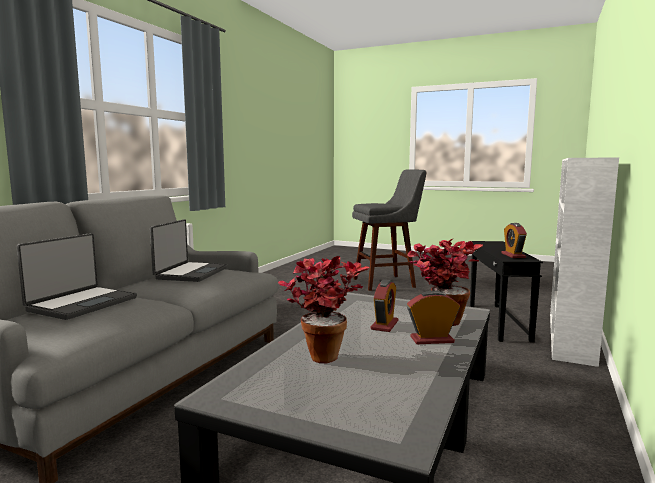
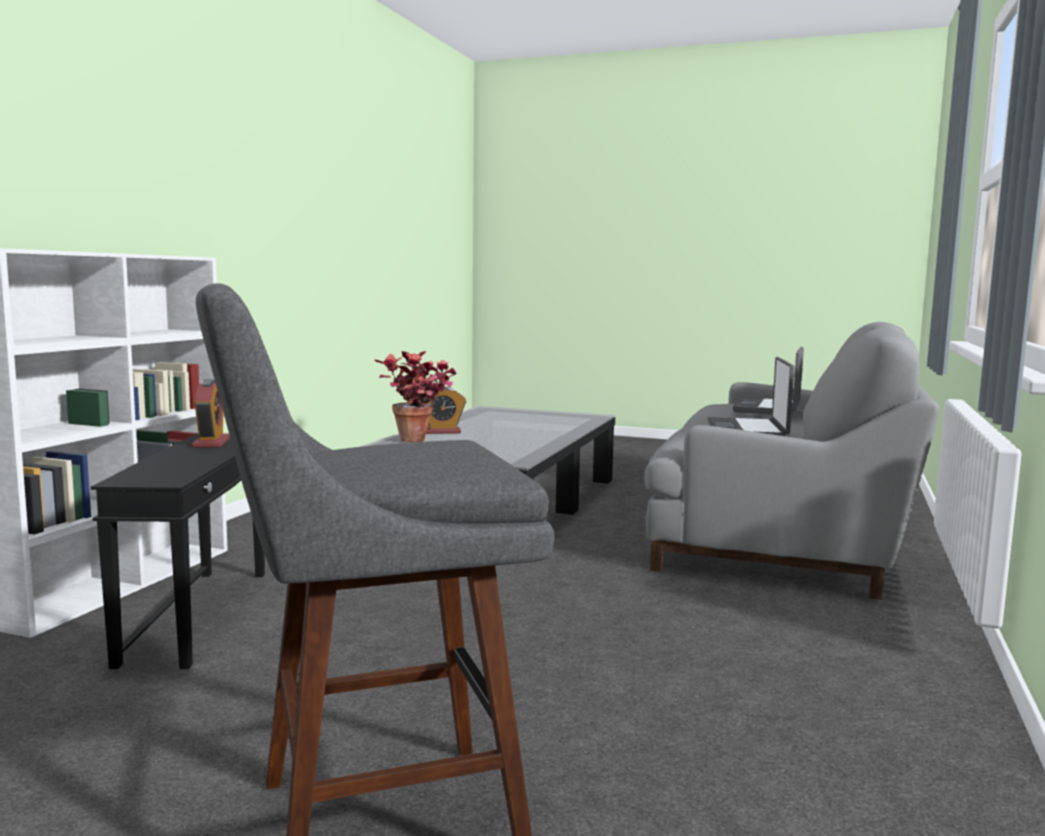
camera: 175 degrees right, 0 degrees up
(321, 354) = (538, 426): potted plant -> none
(384, 325) = (482, 439): alarm clock -> none

